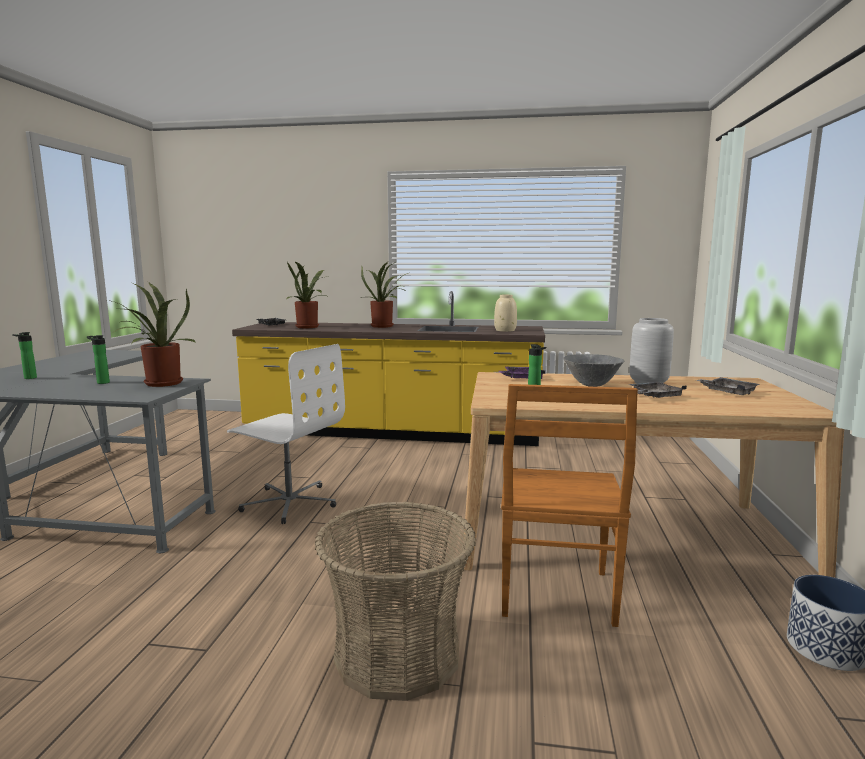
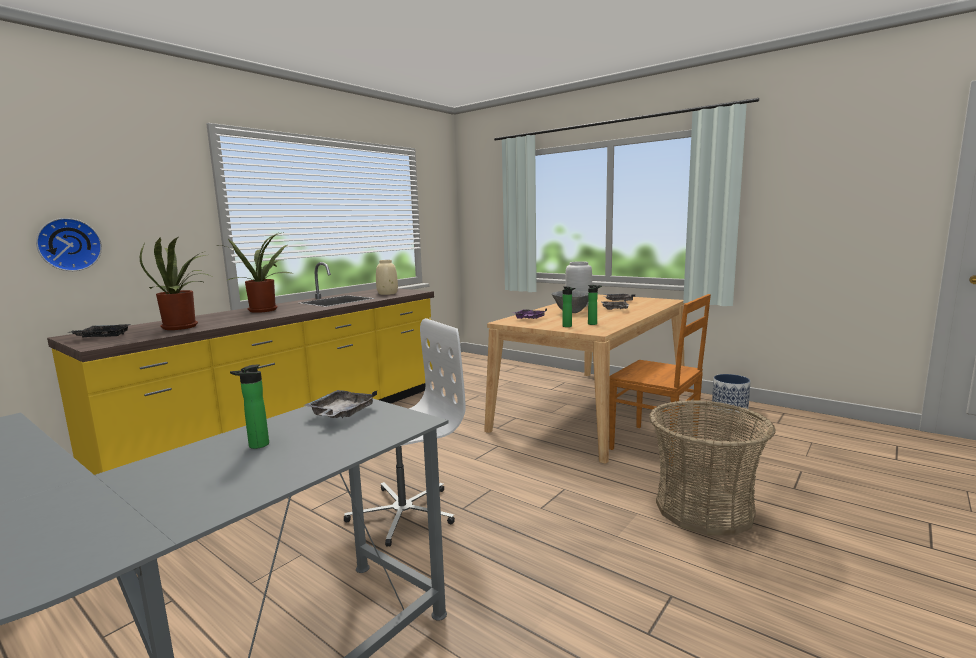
camera: 60 degrees left, 0 degrees up
(28, 378) = (59, 509): bottle -> bottle (568, 326)
(159, 384) = (341, 413): potted plant -> grey tray
(292, 265) = (68, 244): none -> wall clock

